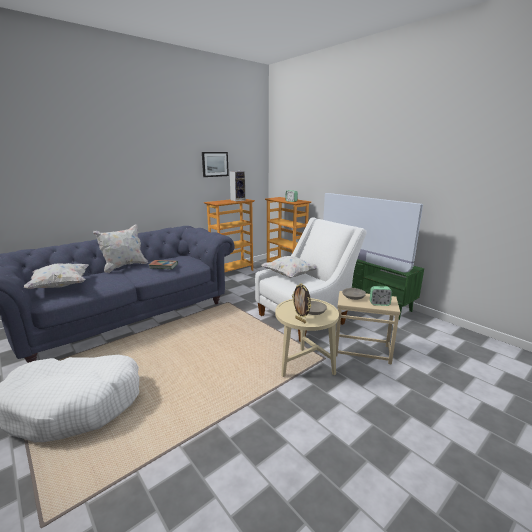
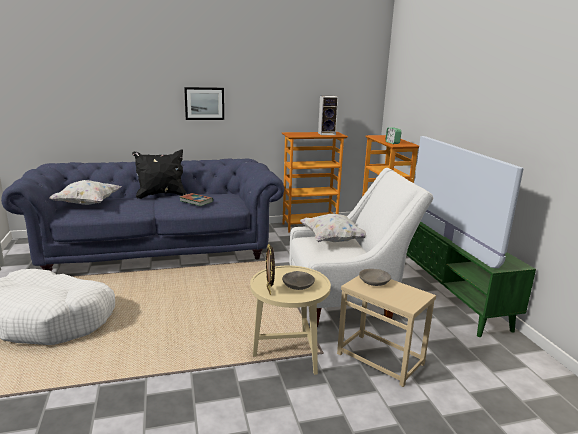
camera: 25 degrees right, 0 degrees up
(124, 266) = (161, 195): white pillow -> black pillow
(215, 164) = (302, 85): picture -> picture (204, 103)
(379, 303) = (398, 298): alarm clock -> none

